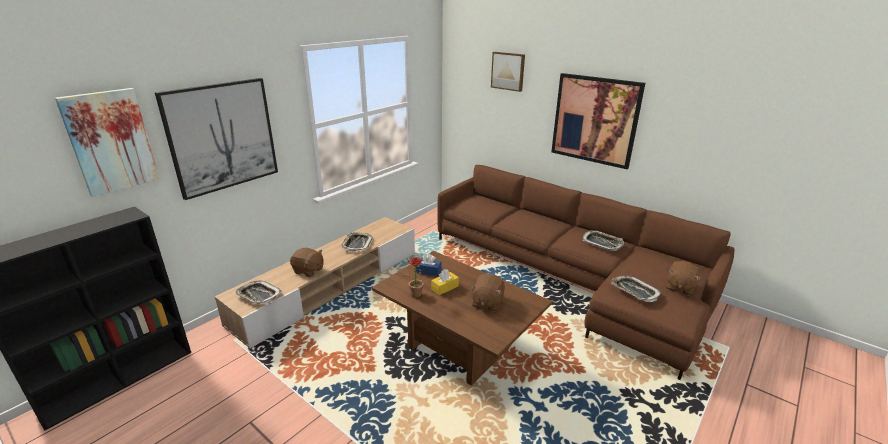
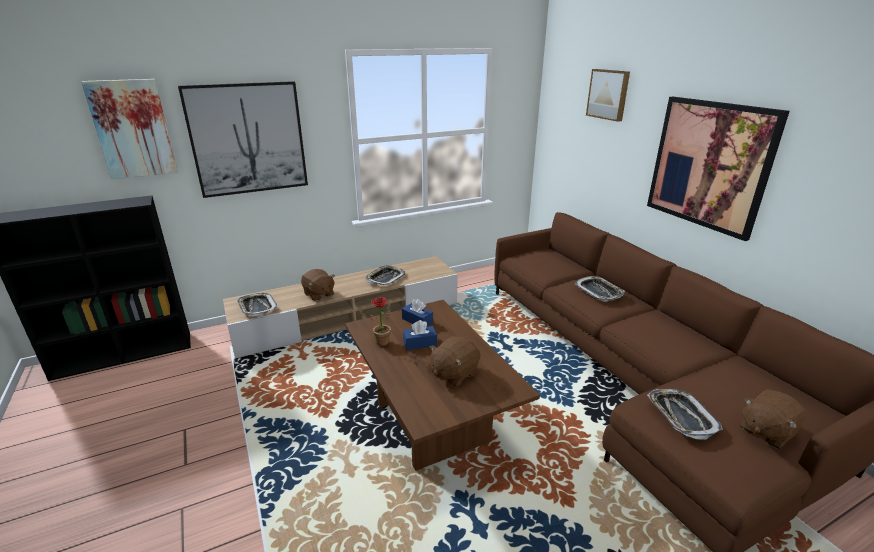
camera: 25 degrees right, 0 degrees up
(445, 287) = (420, 343): yellow tissue box -> blue tissue box
(602, 243) = (678, 339): tray -> tray (599, 291)

